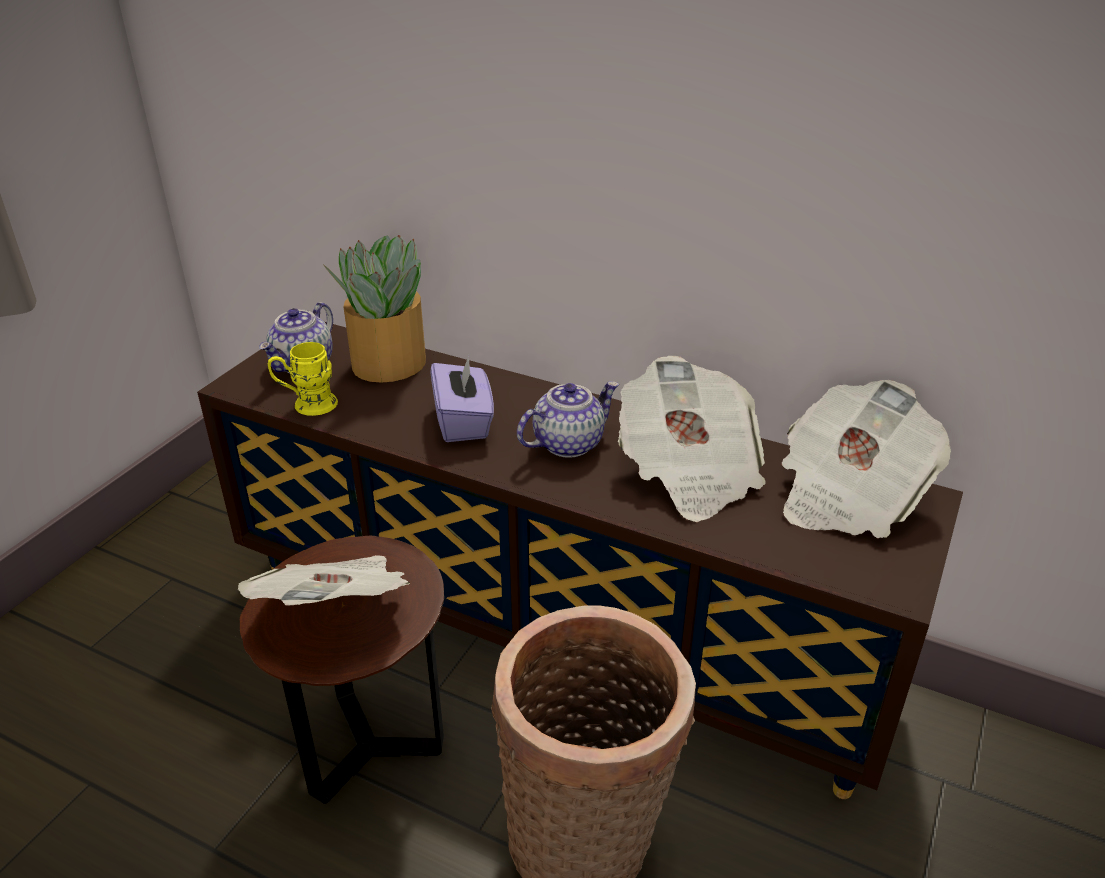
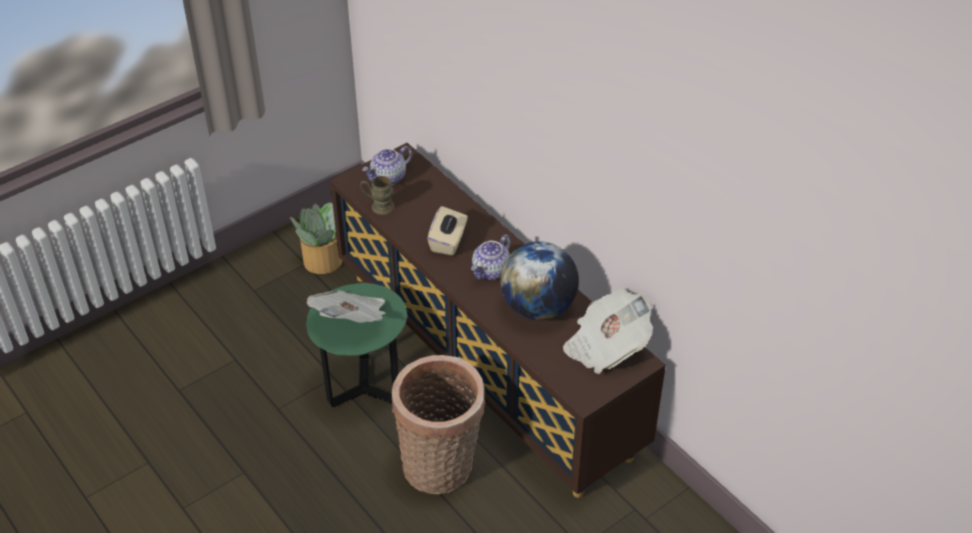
camera: 25 degrees right, 10 degrees up
(307, 405) = (378, 206): yellow mug -> brown mug
(368, 748) = (364, 389): brown side table -> green side table
(387, 364) = (431, 190): potted plant -> potted plant (322, 261)
(464, 422) = (448, 242): purple tissue box -> beige tissue box
(568, 443) = (491, 271): teapot -> teapot turned 135 degrees clockwise
(688, 471) = (538, 307): newspaper -> globe

